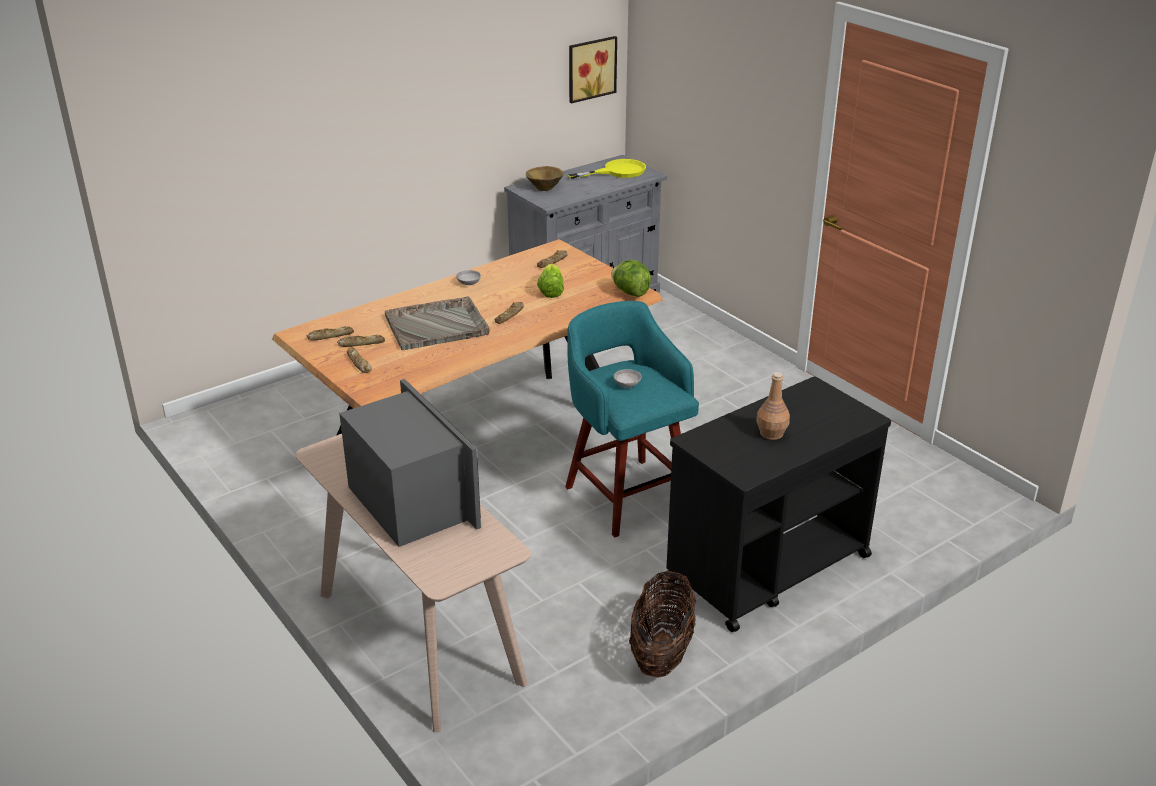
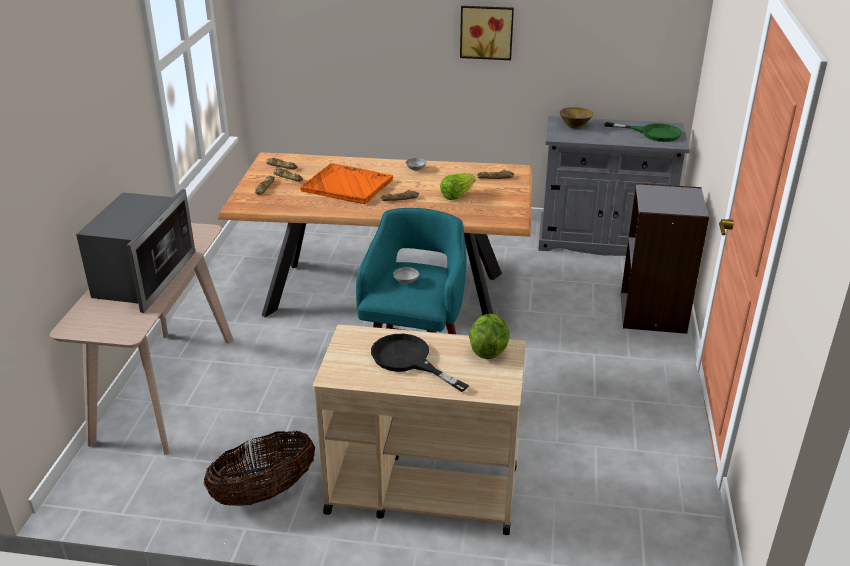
camera: 45 degrees right, 0 degrees up
(437, 325) = (348, 185): grey tray -> orange tray
(590, 68) = (660, 34): picture -> picture (486, 32)
(617, 171) = (653, 133): yellow frying pan -> green frying pan
(630, 292) = (507, 219): lettuce -> lettuce (488, 350)
(712, 343) = (653, 313): none -> grey bookcase
(766, 568) = (421, 489): black cart -> beige cart
(771, 434) = (408, 360): brown bottle -> black frying pan

